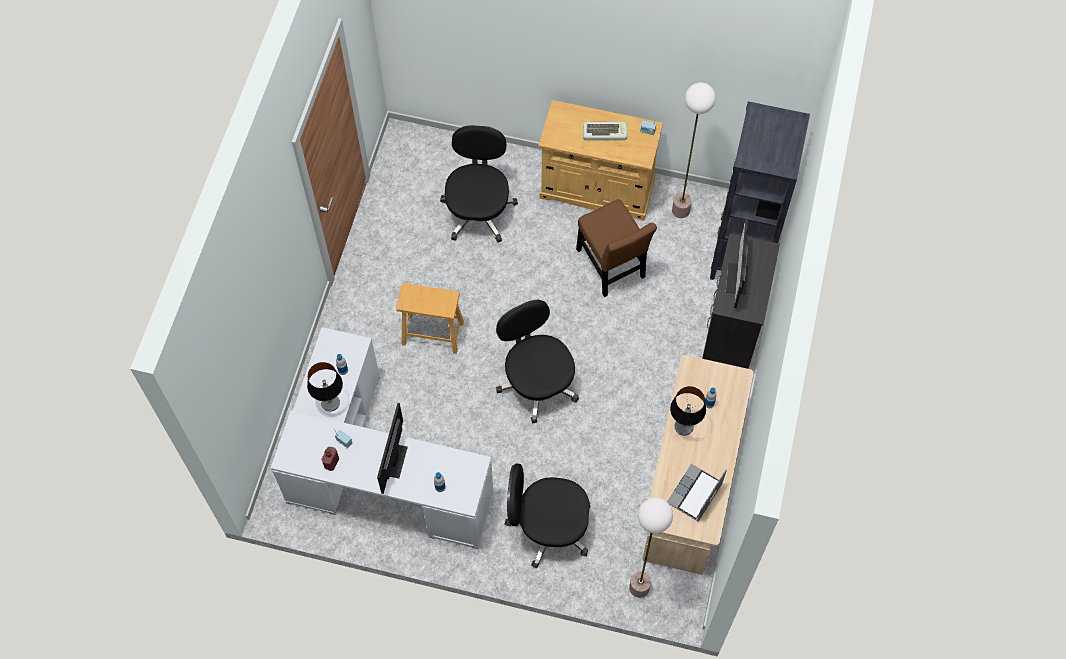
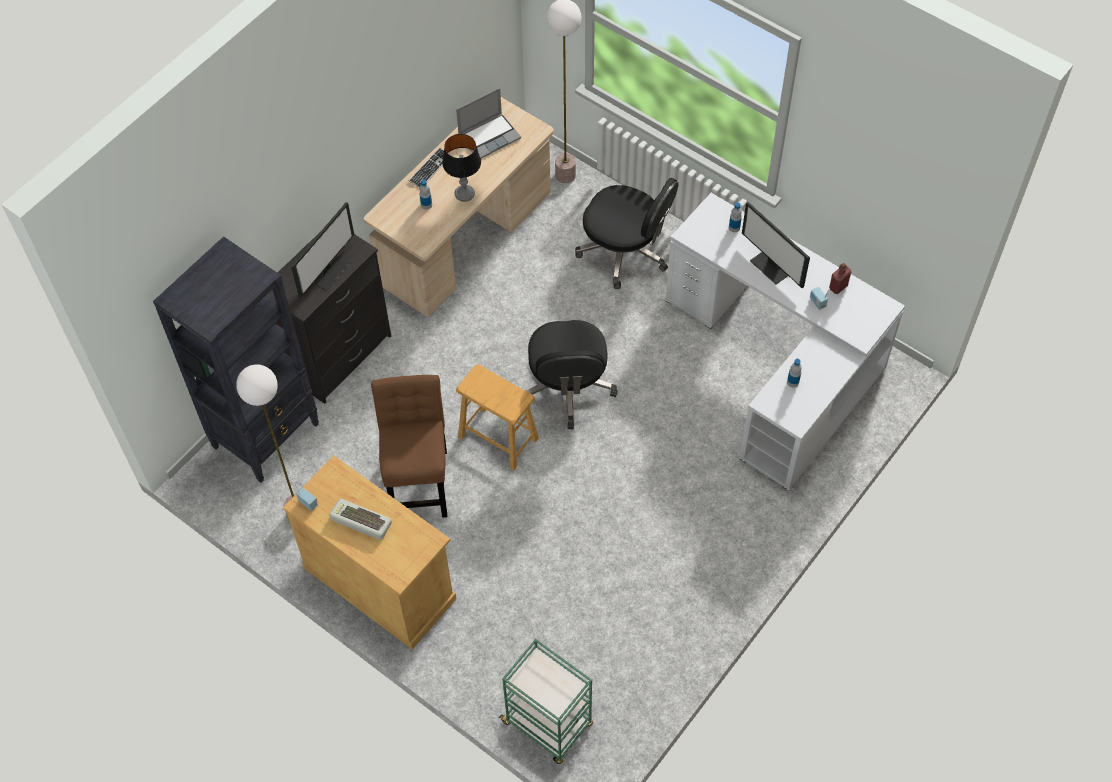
camera: 155 degrees left, 5 degrees down
(330, 403) = (818, 353): table lamp -> none
(394, 461) = (772, 266): monitor -> monitor turned 105 degrees clockwise
(432, 333) = (659, 484): brown stool -> brown stool (498, 438)
(438, 146) = (548, 724): none -> green cart
(478, 210) = (538, 612): black office chair -> none
(727, 439) = (430, 169): none -> keyboard

